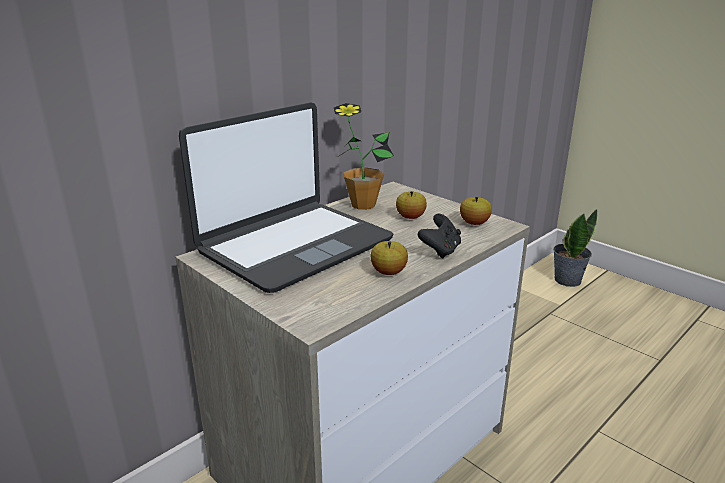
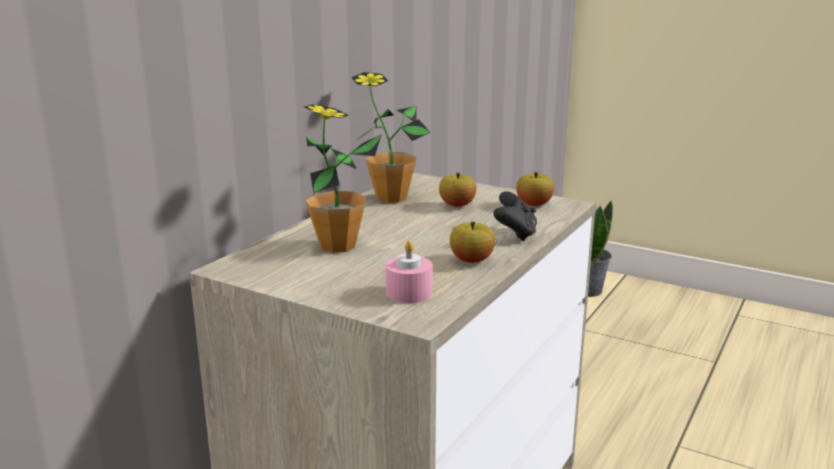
camera: 15 degrees left, 5 degrees down
(294, 245) = (337, 246): laptop -> potted plant
(320, 297) = (409, 293): none -> pink candle

